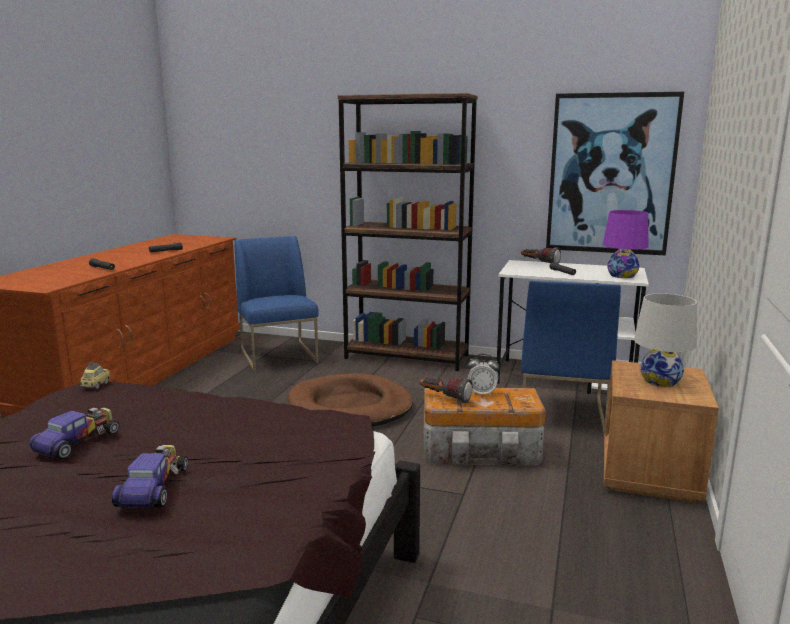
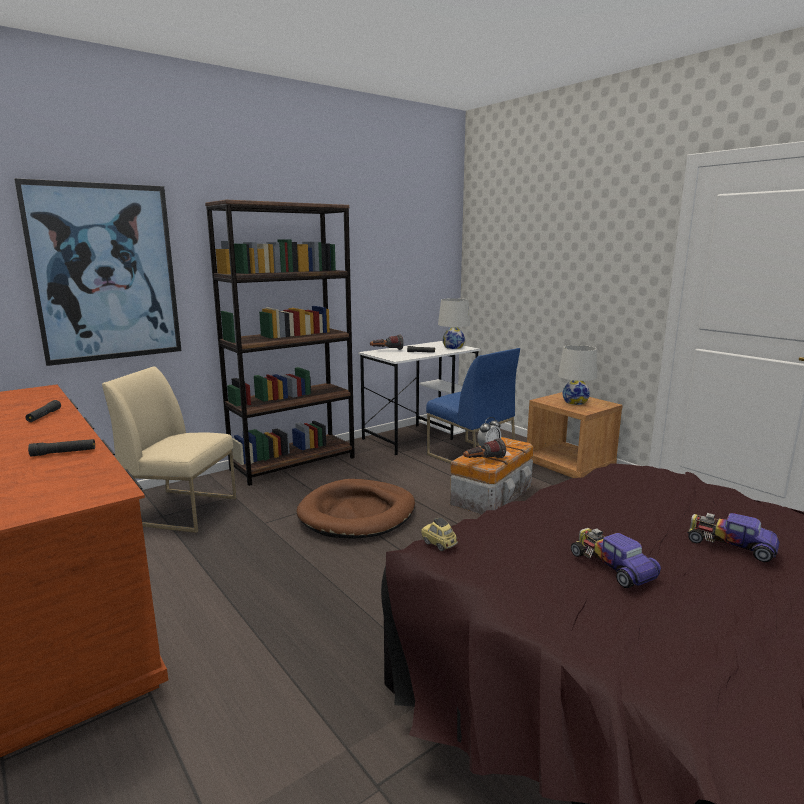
camera: 55 degrees left, 0 degrees up
(279, 356) = (182, 510): blue chair -> beige chair
(611, 174) = (416, 273): picture -> picture (105, 273)
(622, 275) = (453, 347): purple table lamp -> white table lamp

